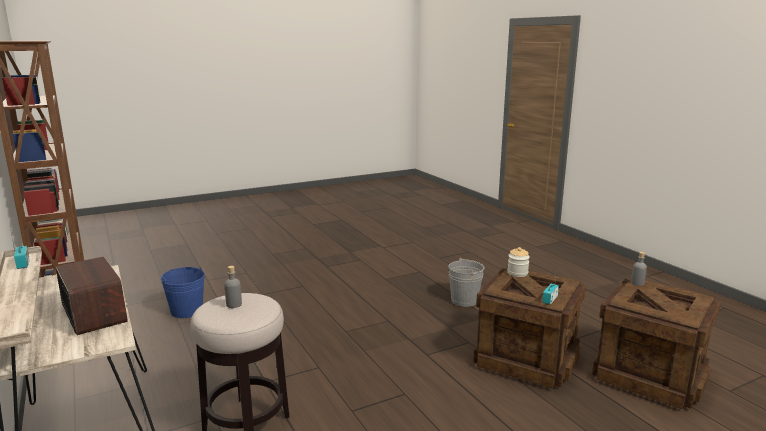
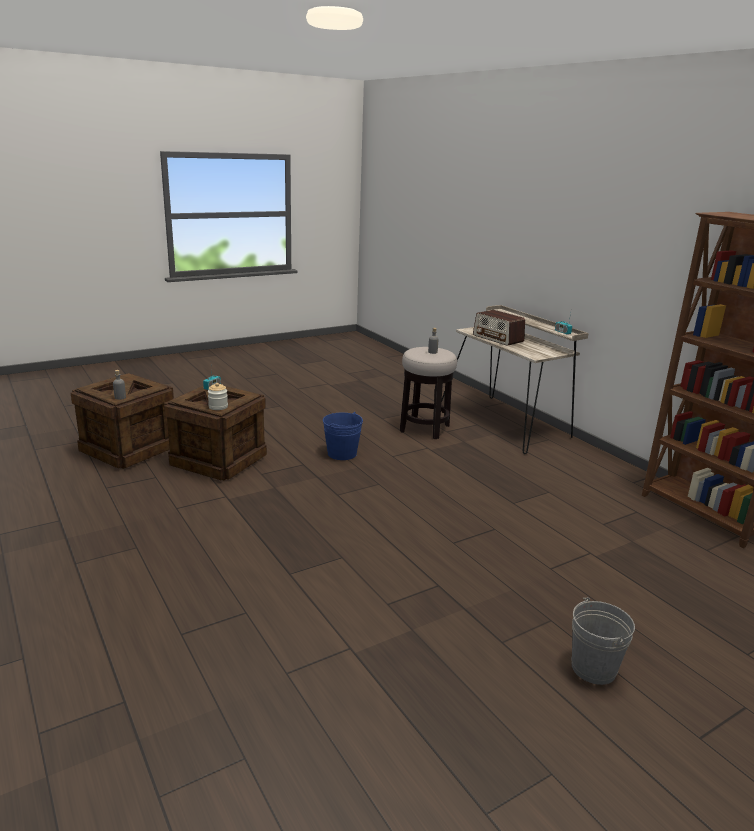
camera: 175 degrees right, 5 degrees up
(186, 311) = (558, 505): blue bucket -> blue bucket (342, 453)
(464, 300) = (244, 520): grey bucket -> grey bucket (593, 668)

